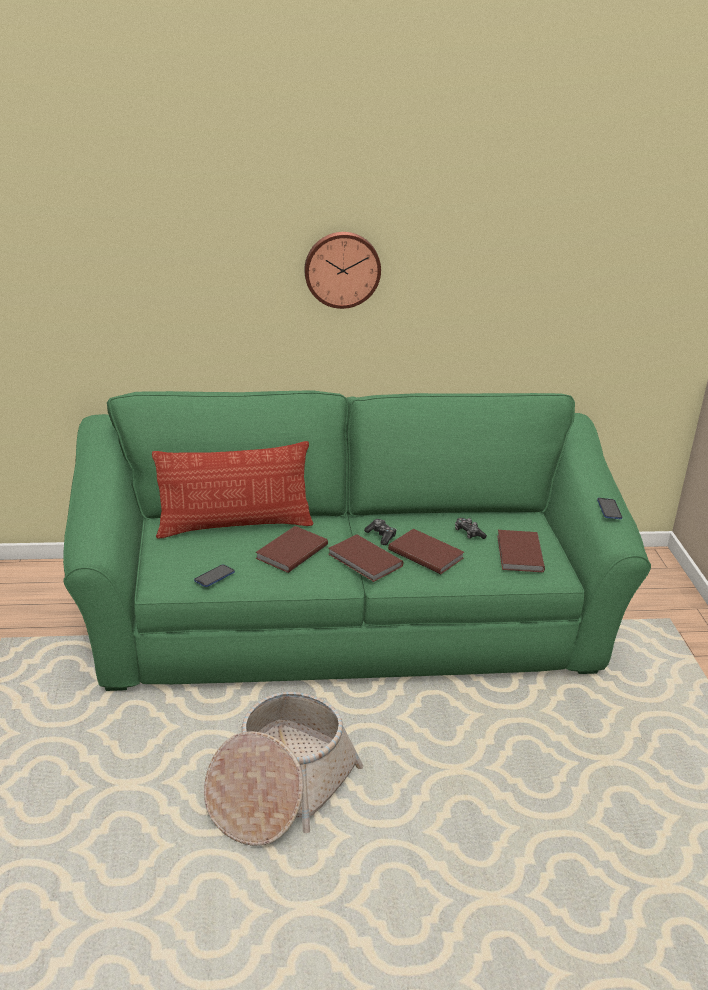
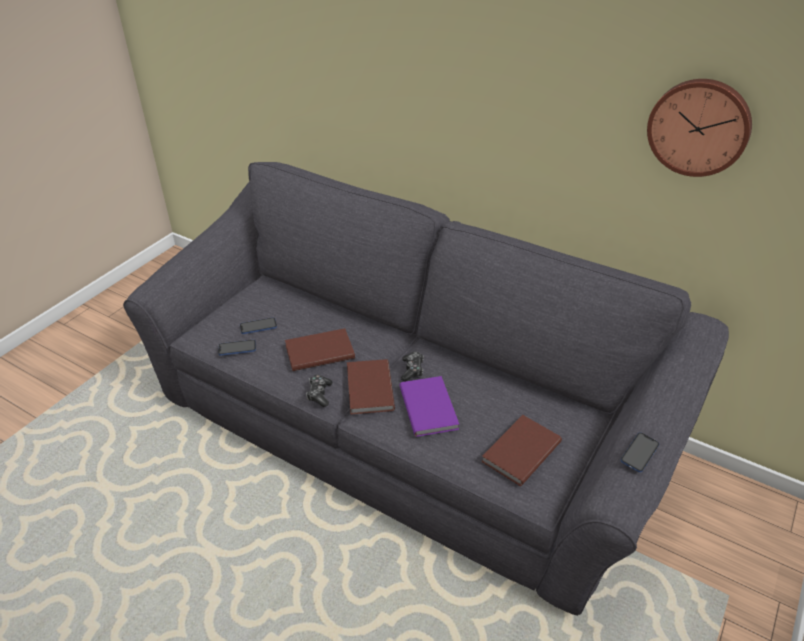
camera: 40 degrees right, 10 degrees up
(210, 554) = (258, 326): none -> phone
(234, 525) = (308, 307): pillow -> none
(279, 790) = (187, 556): basket -> none
(342, 269) = (467, 84): wall clock -> wall clock (699, 126)
(347, 617) = (402, 424): green sofa -> grey sofa
(426, 553) = (430, 407): brown book -> purple book
(468, 533) = (495, 404): game controller -> game controller (319, 394)

